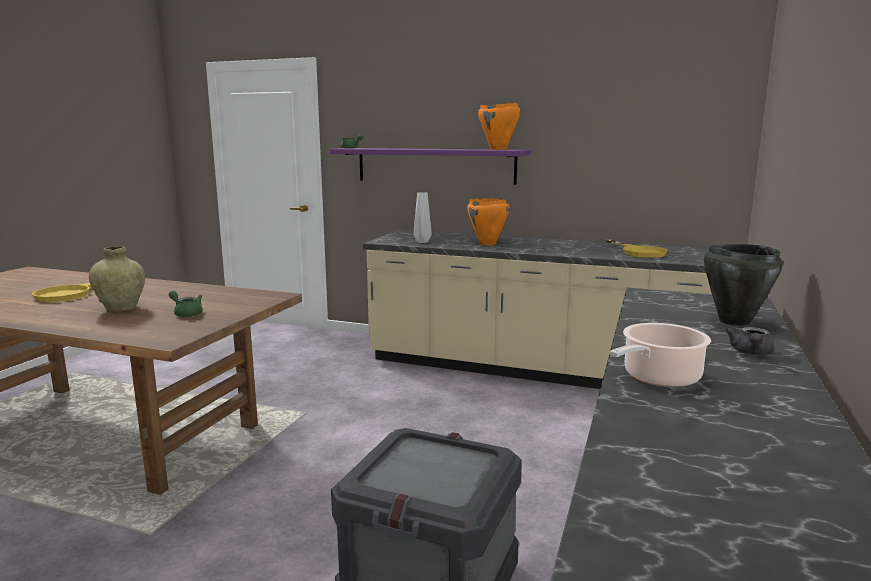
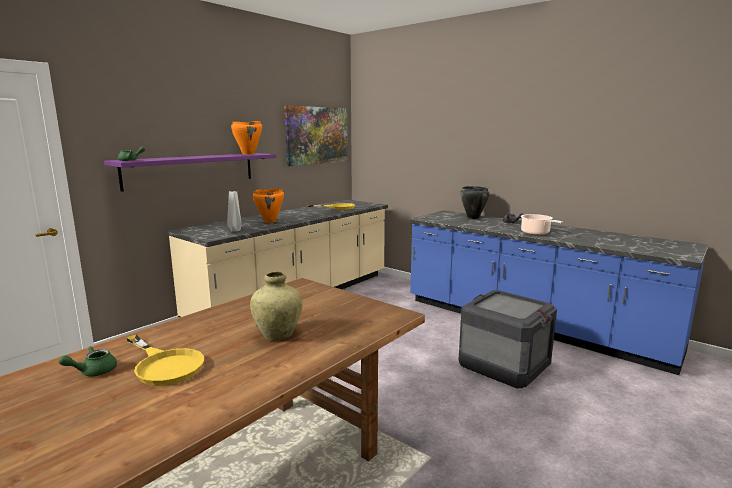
camera: 70 degrees left, 0 degrees up
(186, 313) = (325, 310): green teapot -> green teapot (93, 371)
(660, 126) = (317, 135): none -> picture

